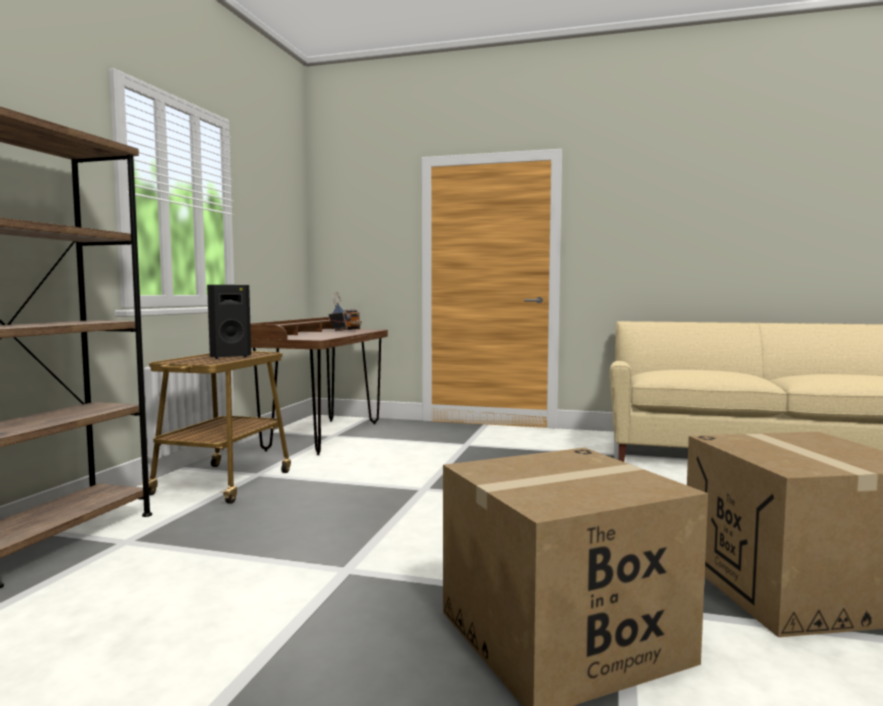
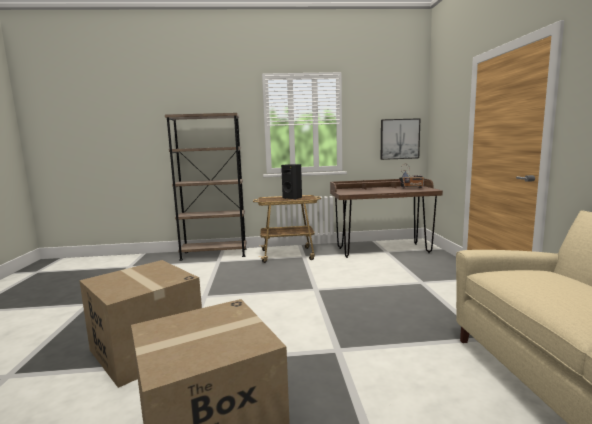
camera: 70 degrees right, 5 degrees up
(288, 255) = (399, 139): none -> picture

